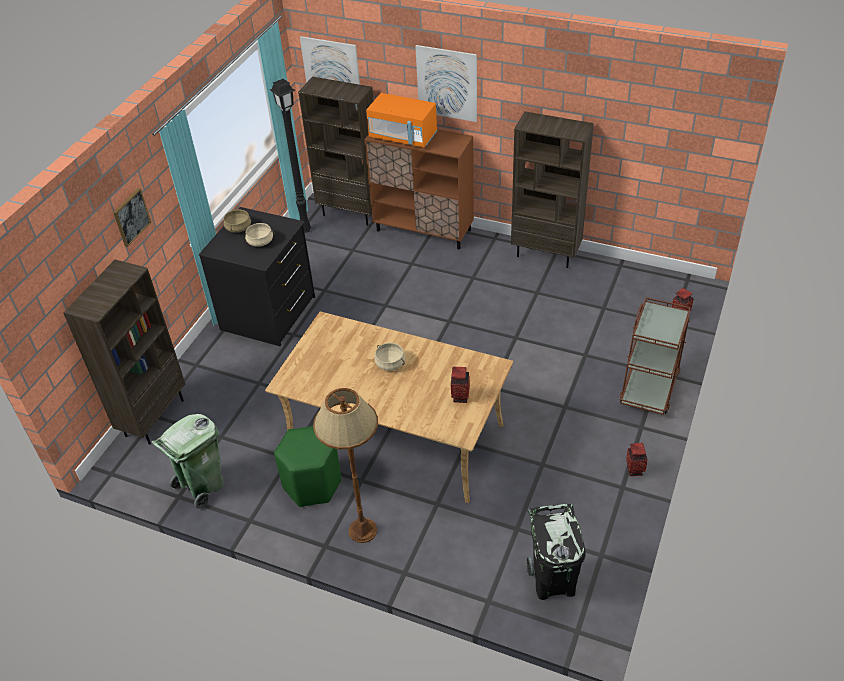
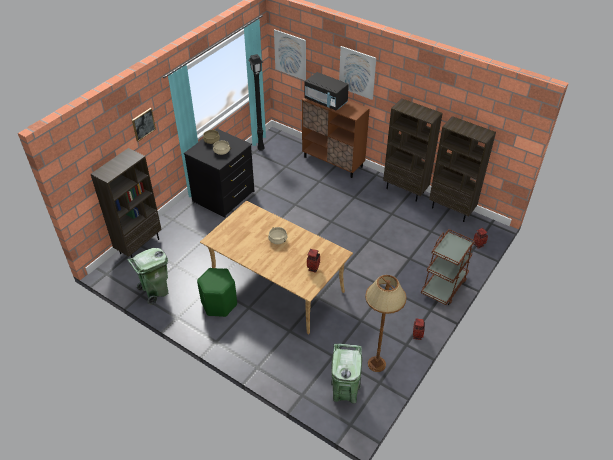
camera: 10 degrees right, 0 degrees up
(351, 213) = (291, 143): brown bookcase -> brown bookcase (451, 210)
(362, 530) = (240, 337): brown floor lamp -> brown floor lamp (376, 364)
(403, 136) = (326, 101): orange microwave -> black microwave
(553, 582) = (345, 392): black trash can -> green trash can

